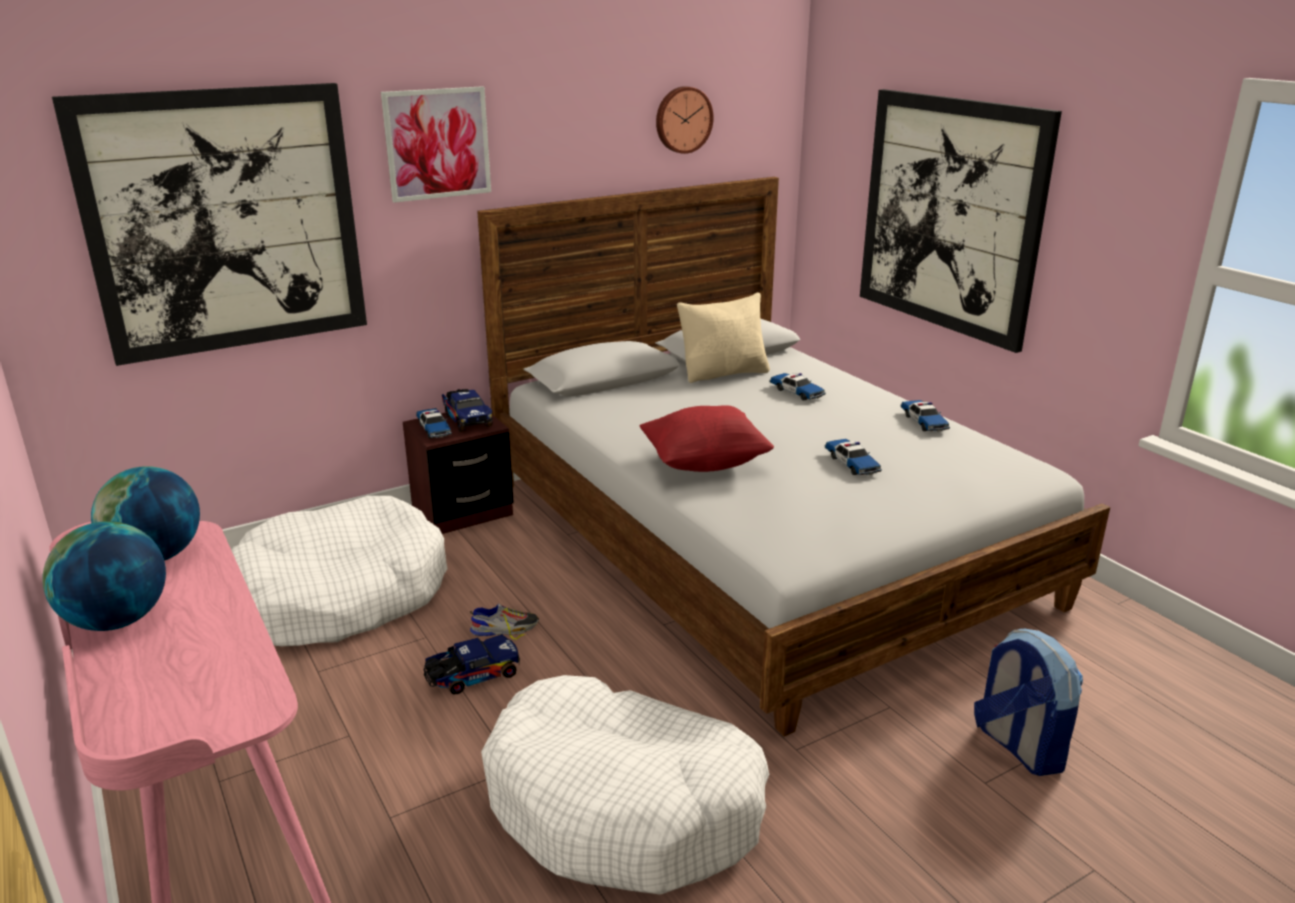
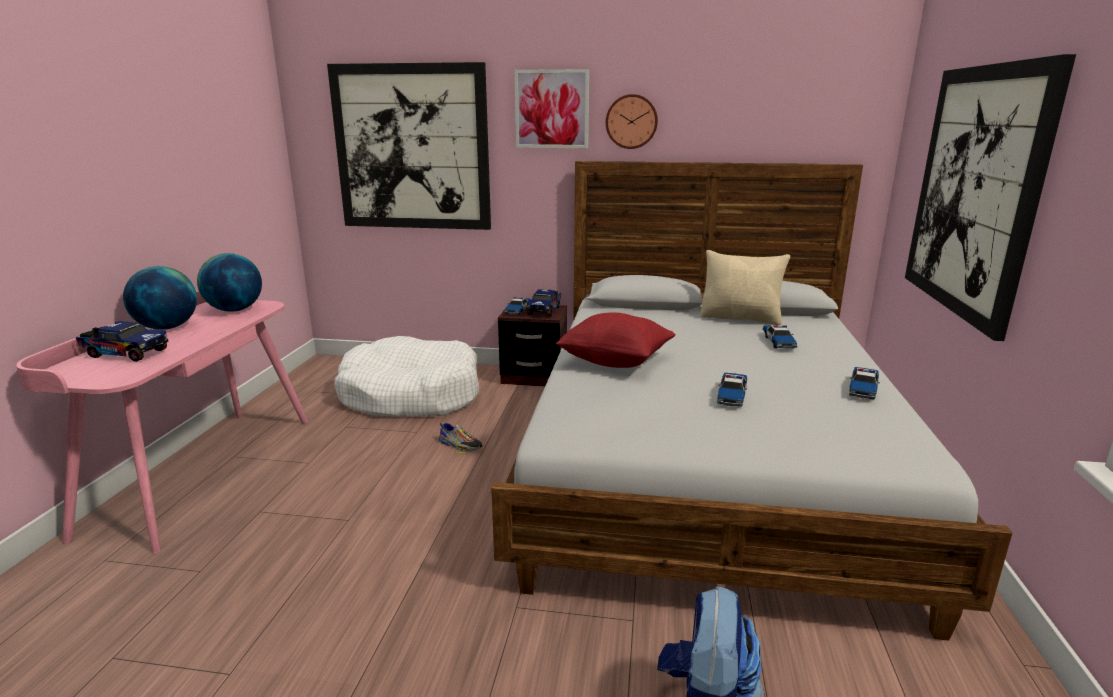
camera: 40 degrees right, 5 degrees down
(472, 676) = (404, 462): toy truck -> toy truck (125, 353)
(624, 806) = (363, 575): white dog bed -> none
(682, 119) = (766, 105): wall clock -> wall clock (631, 121)

